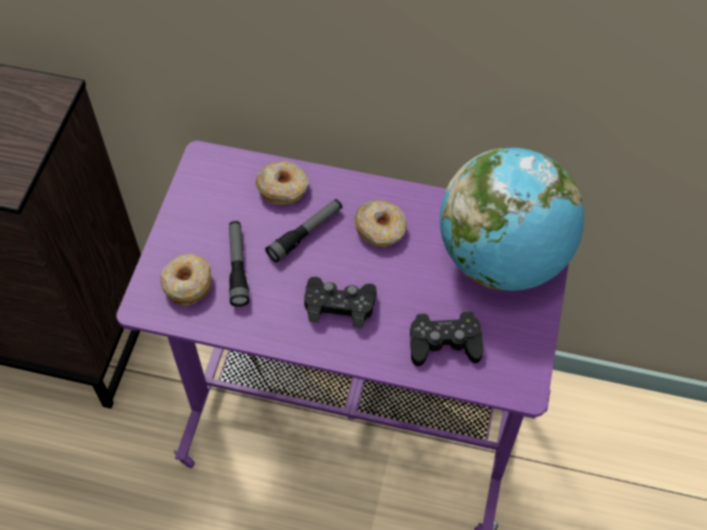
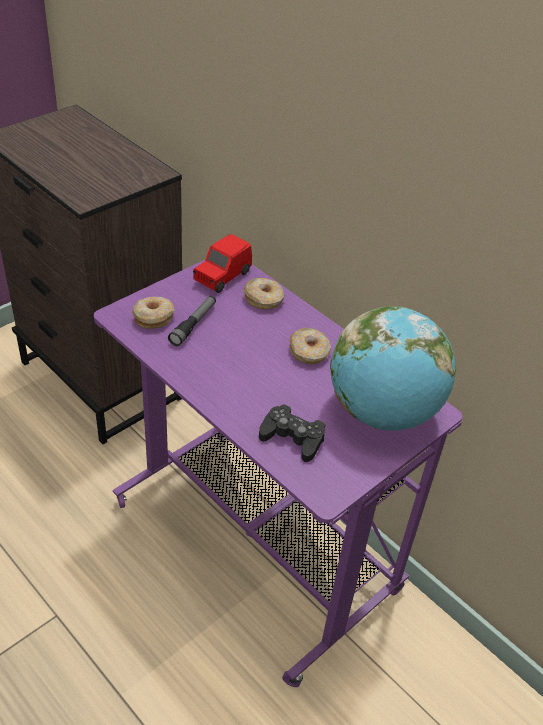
camera: 30 degrees right, 15 degrees down
(215, 184) = (222, 277): none -> red toy car
(305, 234) = (255, 329): flashlight -> none
(339, 305) = (239, 378): black game controller -> none

